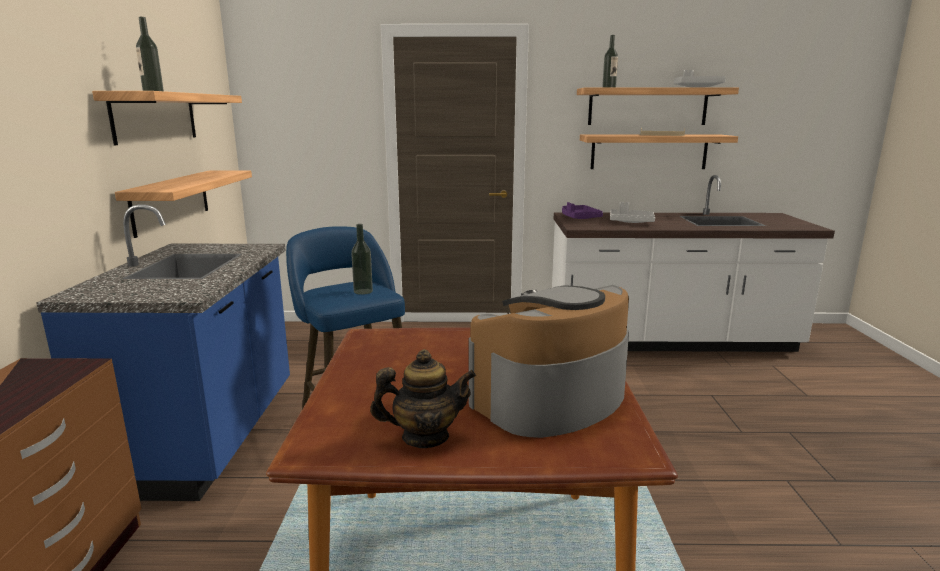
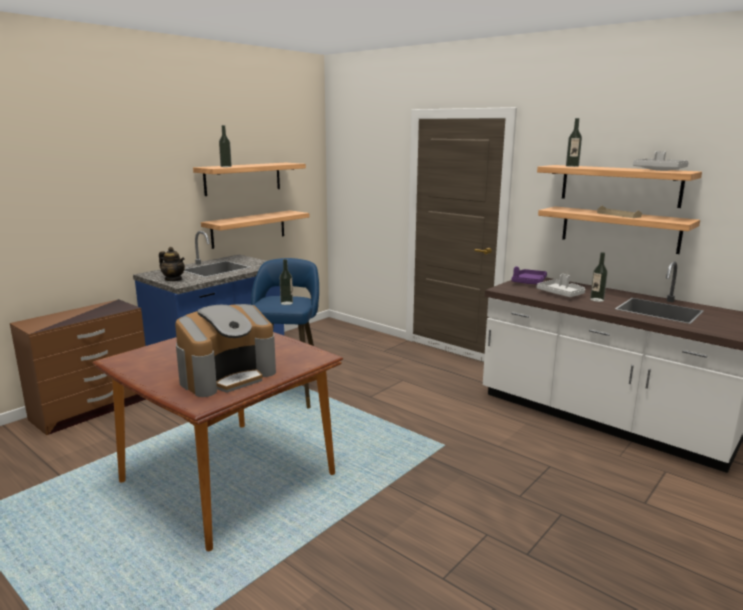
camera: 40 degrees right, 0 degrees up
(425, 437) = (153, 370): teapot -> teapot (173, 279)
(550, 399) = (227, 376): coffee machine -> coffee machine turned 135 degrees clockwise
(666, 221) = (597, 299): none -> bottle

